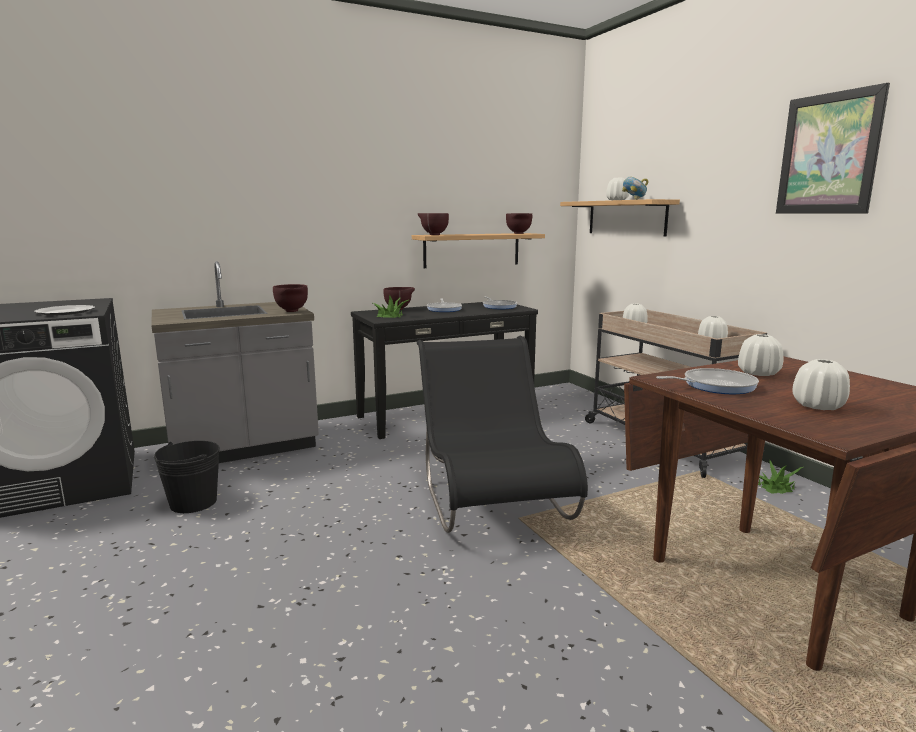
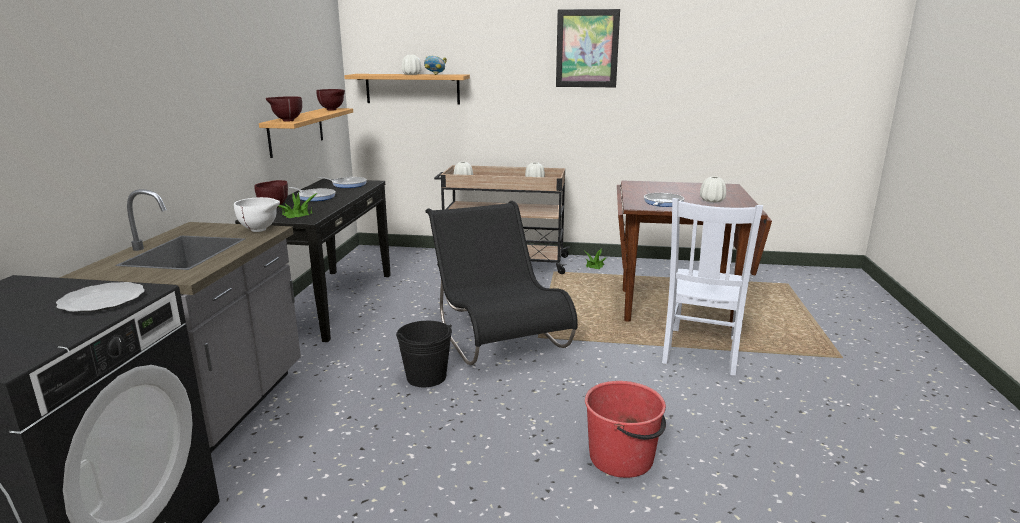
camera: 55 degrees left, 5 degrees up
(193, 502) = (308, 463): black bucket -> black bucket (426, 377)
(292, 311) = (260, 230): brown bowl -> white bowl
(300, 667) = (622, 458): none -> red bucket
(490, 496) = (497, 335): black chair -> black chair turned 45 degrees clockwise
(665, 655) = (700, 352): none -> white chair
(758, 373) = (651, 192): white vase -> none

